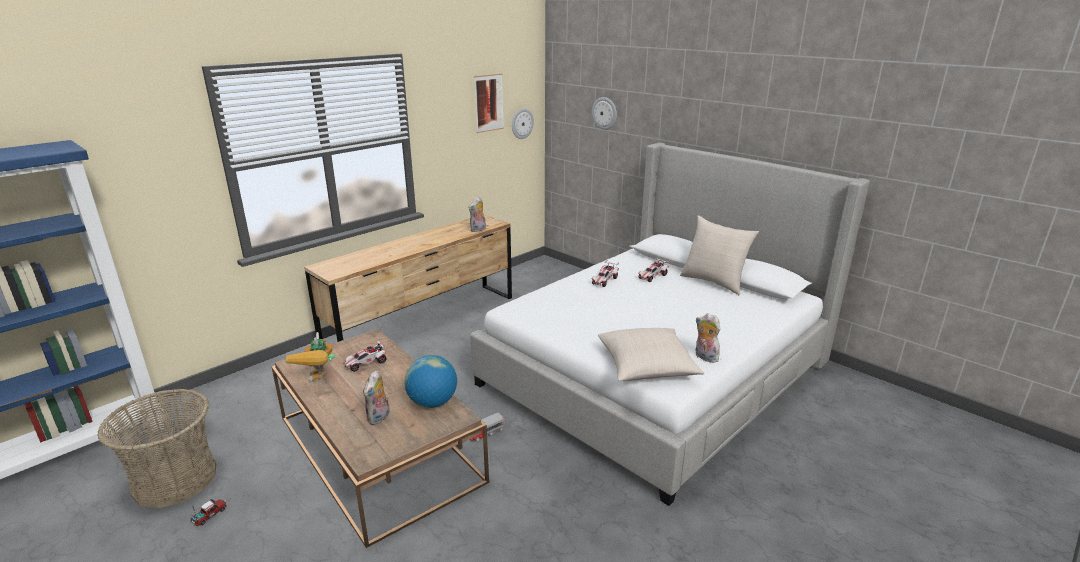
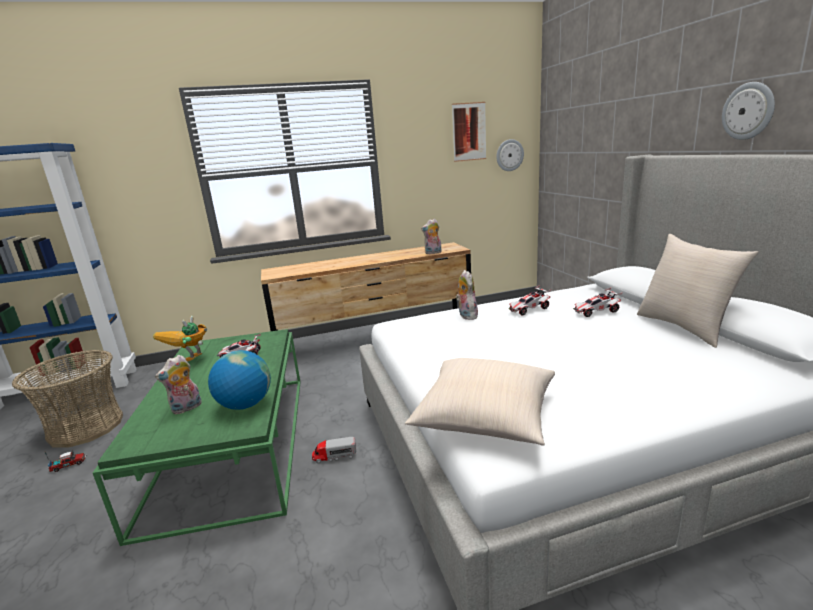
camera: 30 degrees right, 5 degrees down
(379, 449) = (232, 445): brown coffee table -> green coffee table
(604, 113) = (591, 132): wall clock -> wall clock (748, 111)
(704, 357) = (587, 422): plush toy -> plush toy (466, 315)

